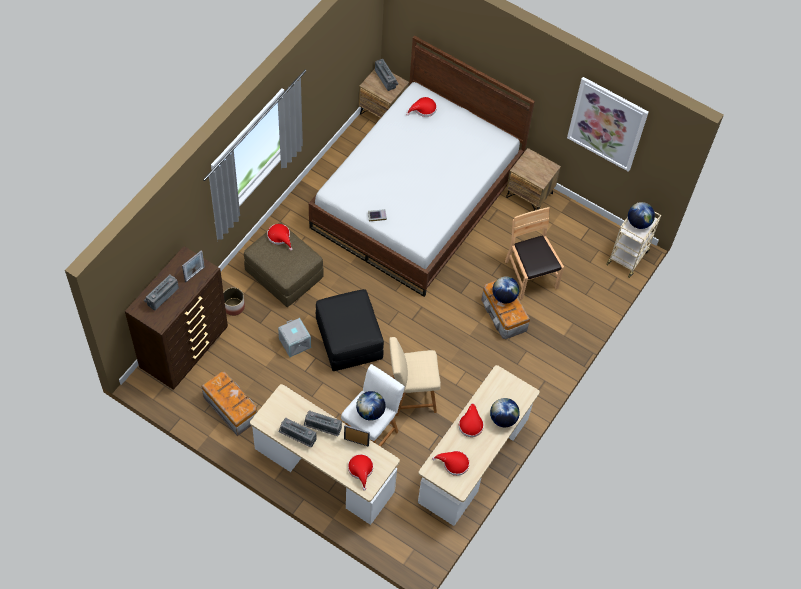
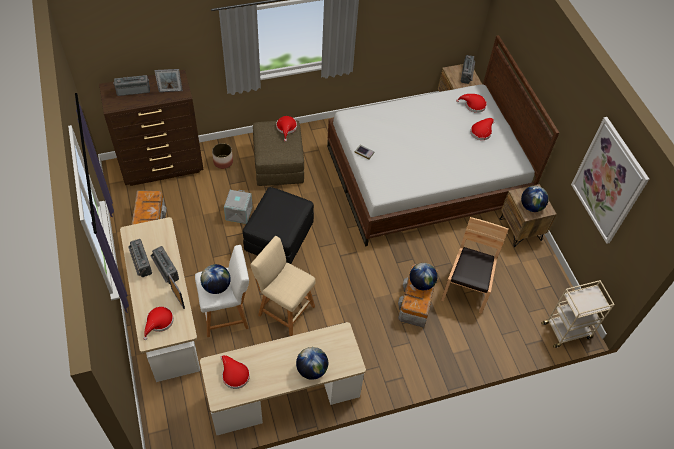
camera: 40 degrees right, 5 degrees down
(470, 424) = (281, 353): red hat -> red hat (481, 131)
(638, 222) = (588, 298): globe -> globe (531, 206)

